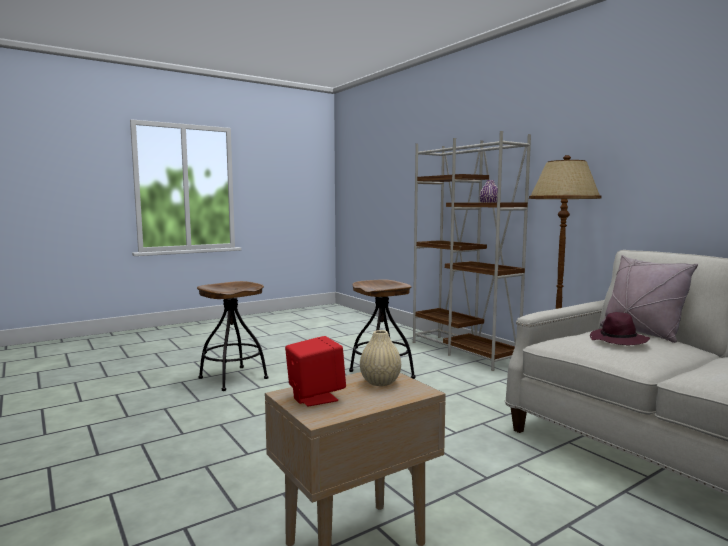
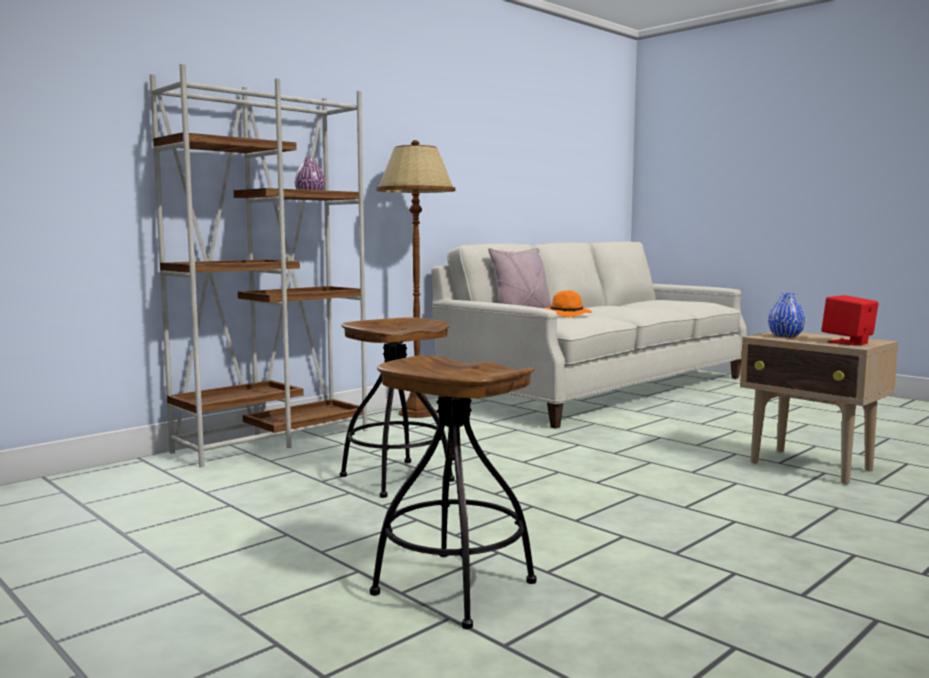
camera: 100 degrees left, 0 degrees up
(380, 382) = (785, 336): beige vase -> blue vase
(618, 341) = (567, 315): purple hat -> orange hat

